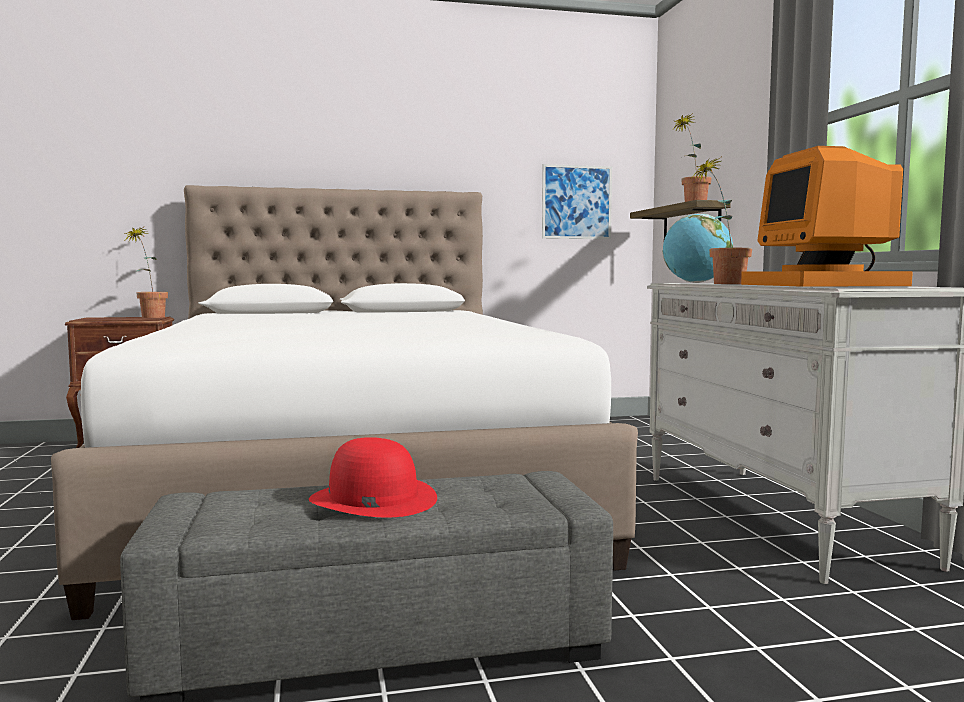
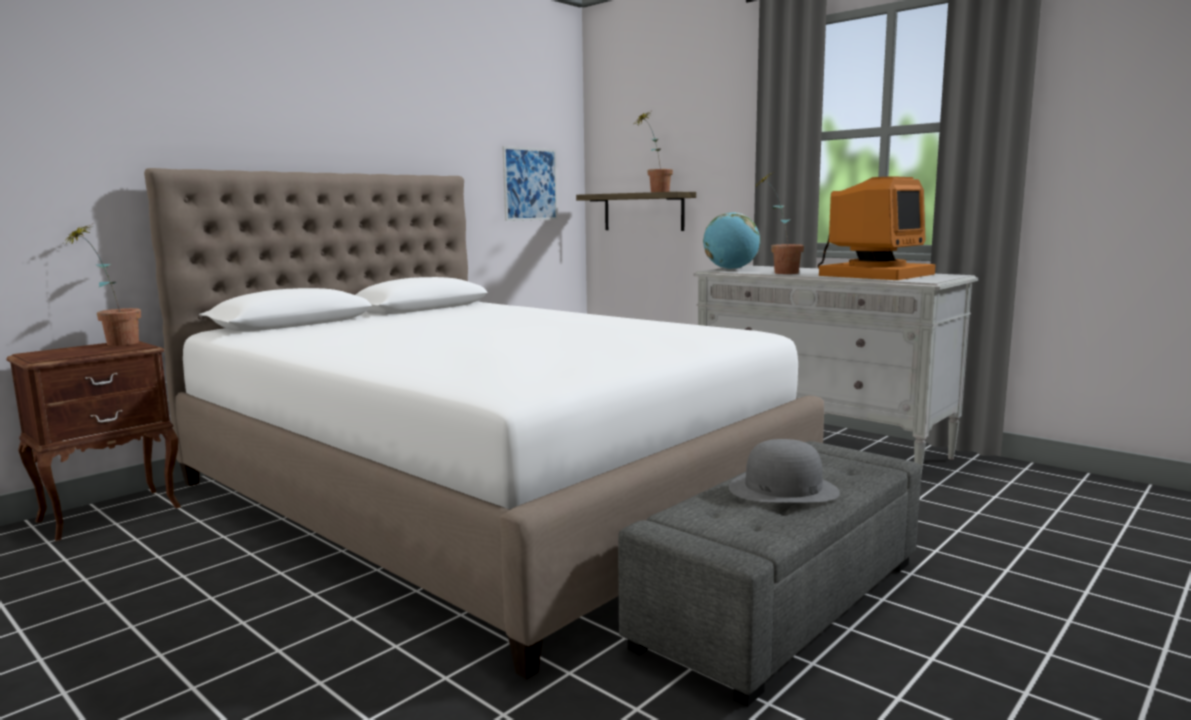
camera: 35 degrees left, 5 degrees up
(372, 499) = (782, 489): red hat -> grey hat
(824, 285) = (874, 274): monitor -> monitor turned 90 degrees counterclockwise

